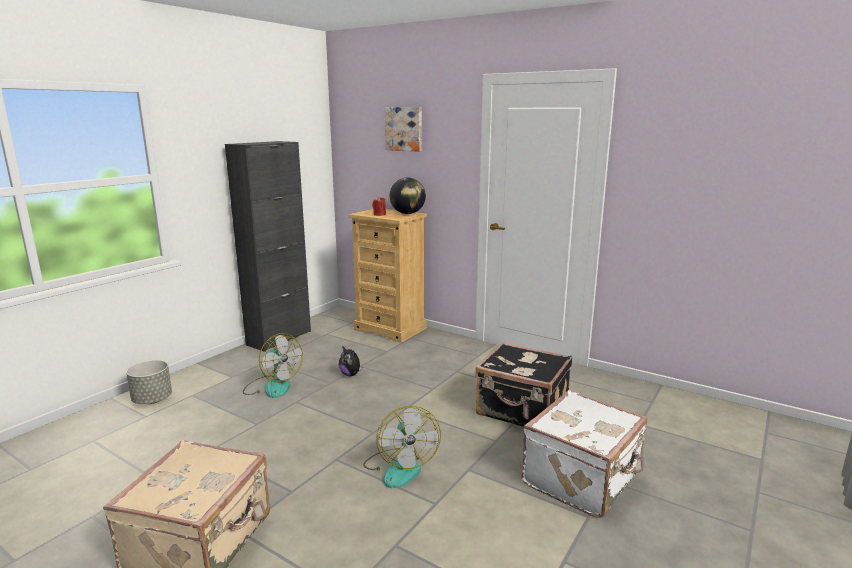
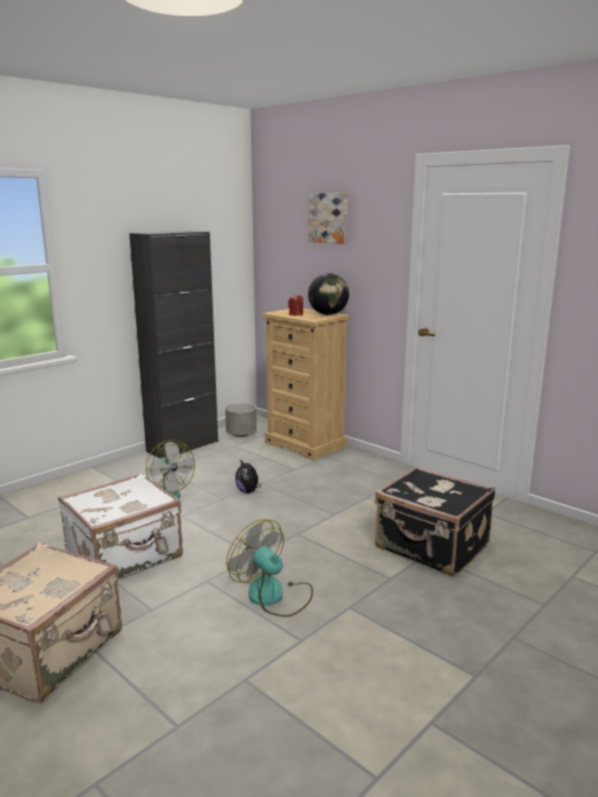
camera: 10 degrees right, 0 degrees up
(152, 400) = (38, 501): grey planter -> grey planter (241, 434)
(400, 467) = (273, 596): fan -> fan turned 135 degrees clockwise
(583, 479) = (482, 633): white suitcase -> white suitcase (126, 557)

